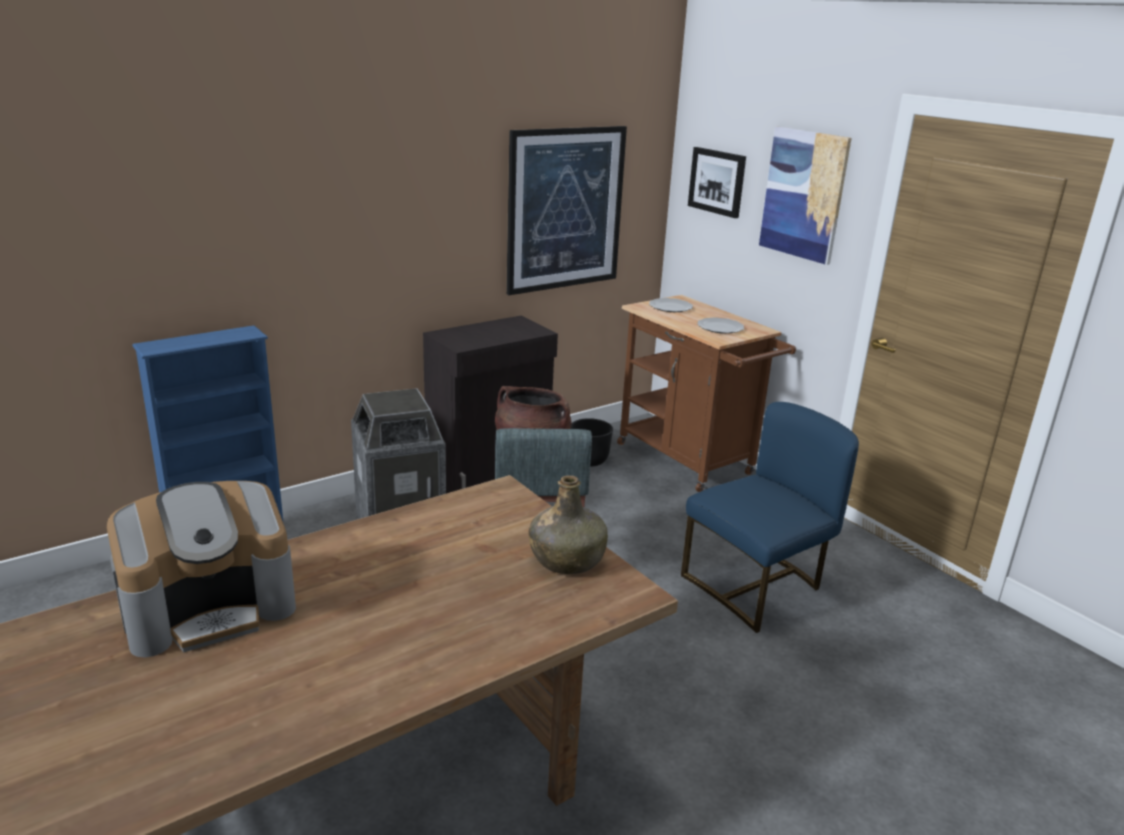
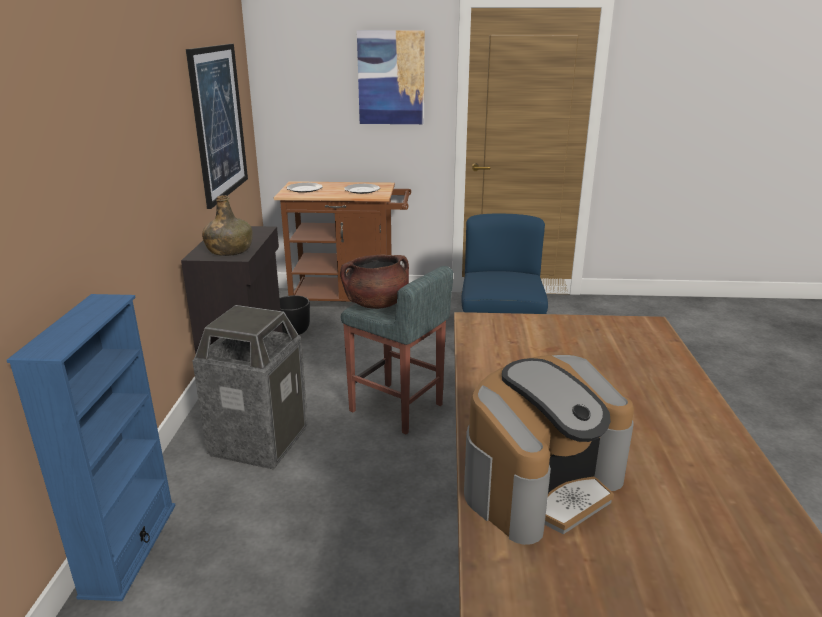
camera: 50 degrees left, 0 degrees up
(210, 607) = (541, 484): coffee machine -> coffee machine turned 45 degrees clockwise
(567, 559) = (592, 330): green bottle -> green bottle (229, 251)
(717, 181) = (304, 82): picture -> none

